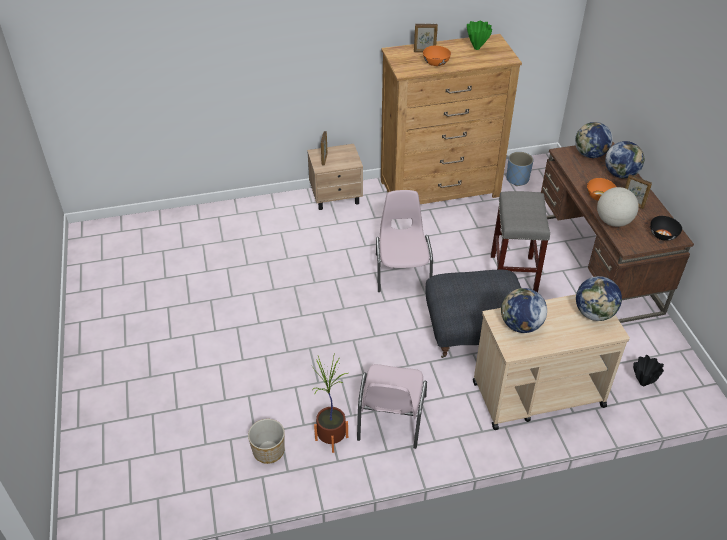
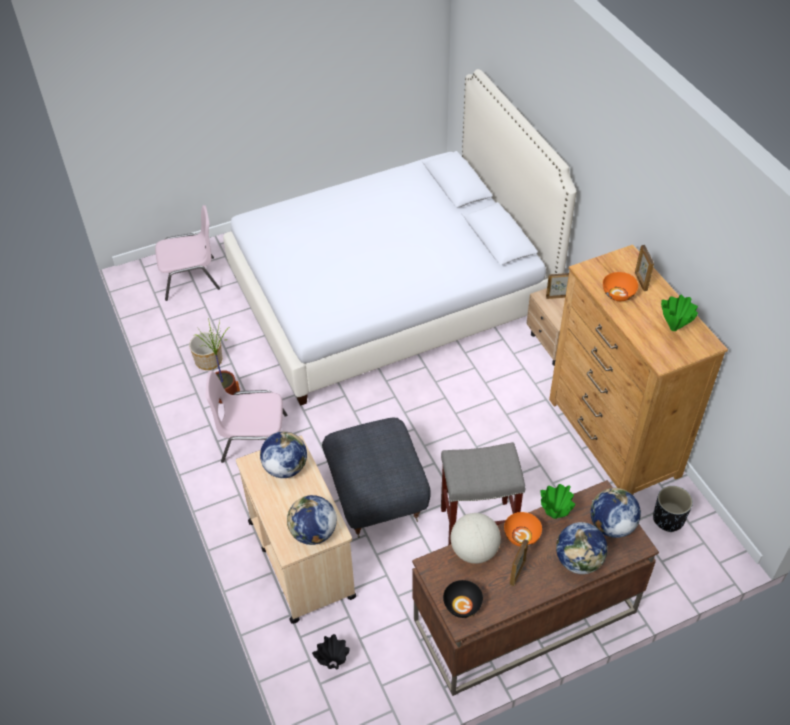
camera: 80 degrees right, 5 degrees up
(232, 289) = (391, 294): none -> white bed
(402, 271) = (454, 420): pink chair -> pink chair (191, 278)
(517, 179) = (668, 519): blue planter -> black planter
(581, 178) = (554, 515): none -> green vase

